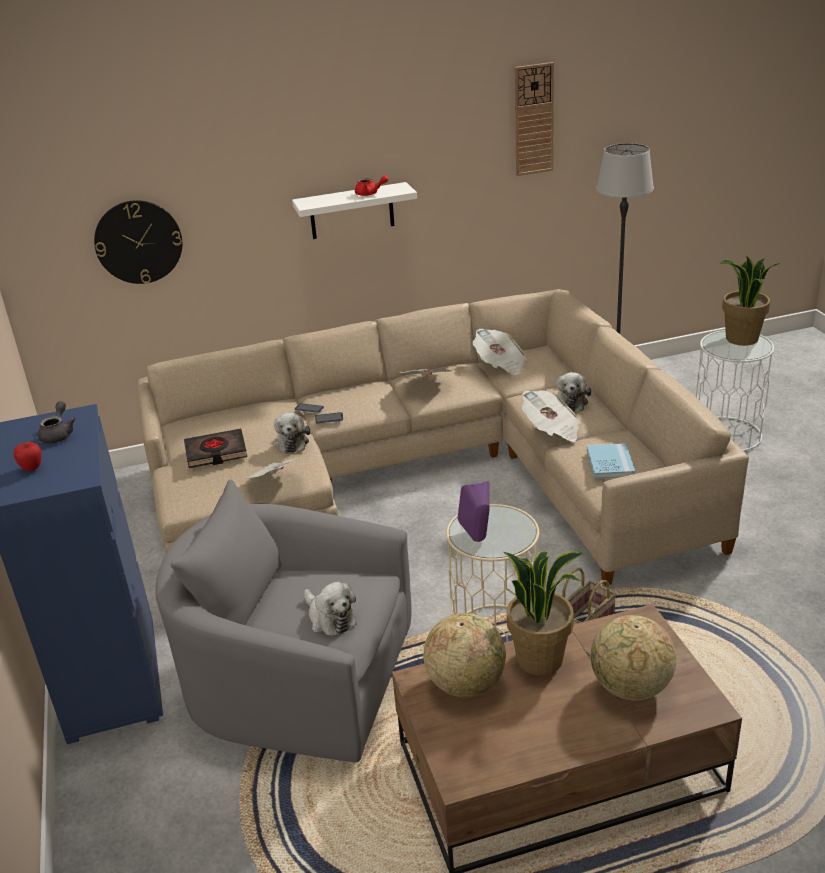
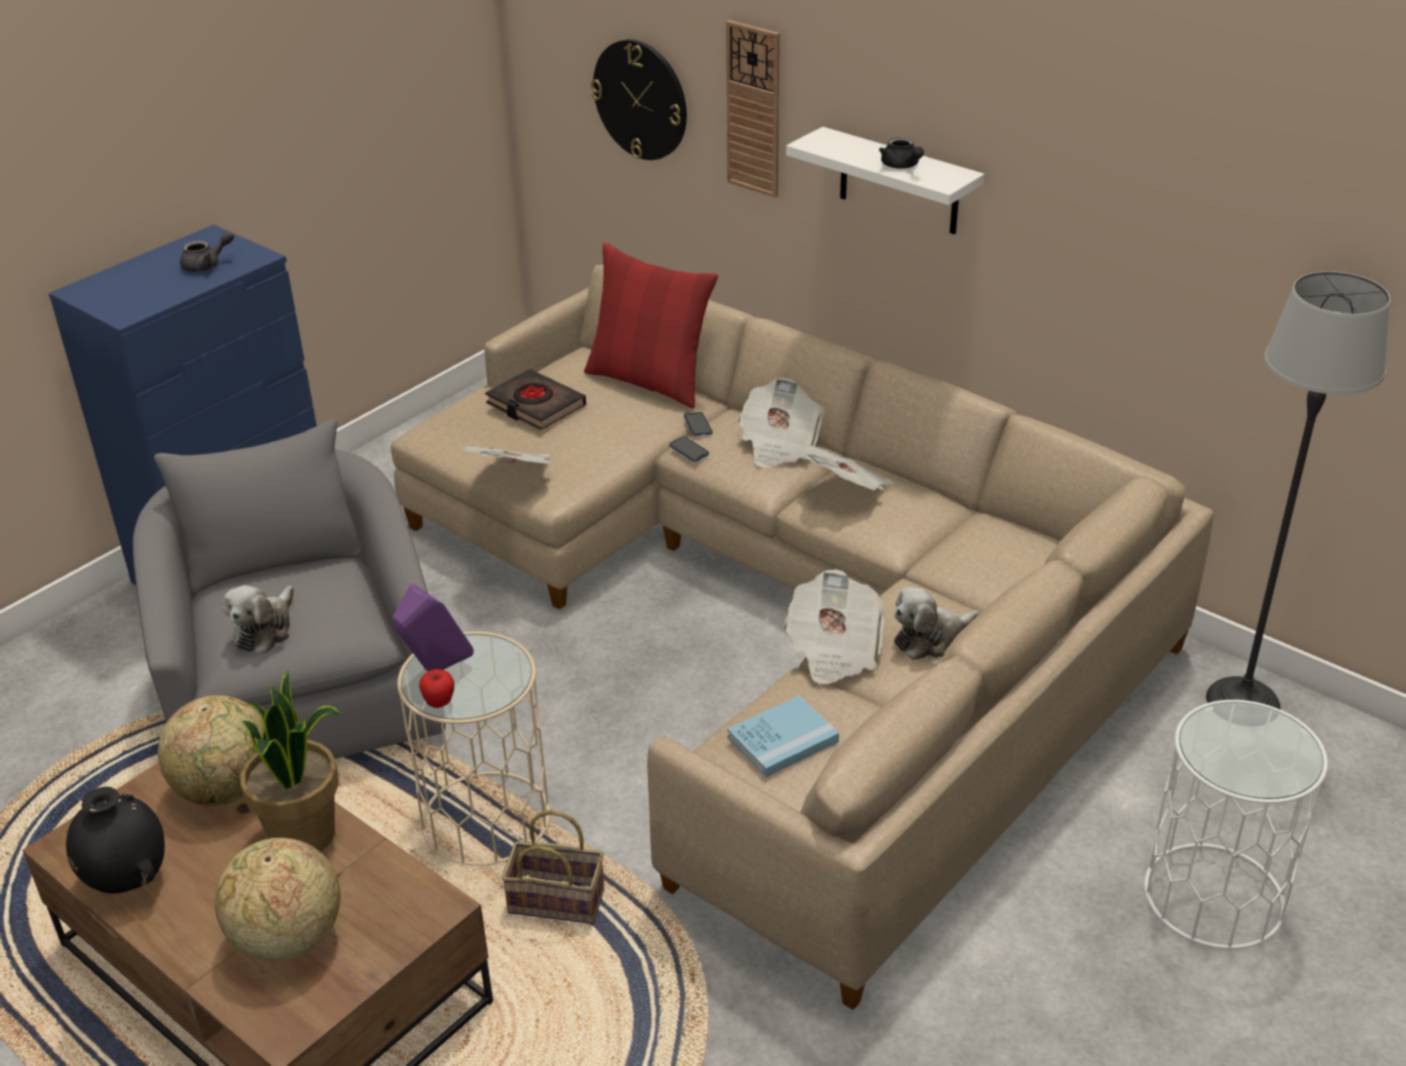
camera: 55 degrees right, 5 degrees up
(32, 468) = (133, 281): apple -> apple (439, 703)
(244, 410) = (649, 381): none -> red pillow
(292, 442) = (612, 447): plush toy -> none
(370, 193) = (901, 166): red teapot -> black teapot
(500, 364) = (976, 531): newspaper -> newspaper (779, 444)
(520, 752) = (127, 878): none -> black vase
(533, 120) = (1219, 162): wall clock -> wall clock (754, 109)
(741, 339) = (1278, 748): potted plant -> none

